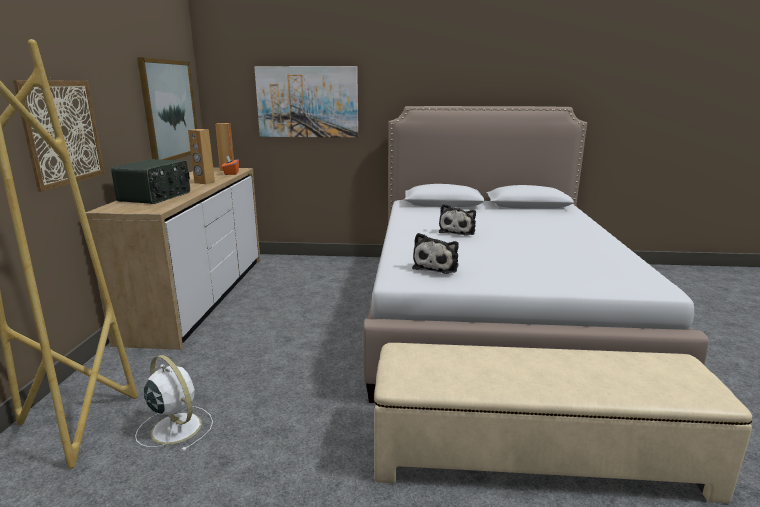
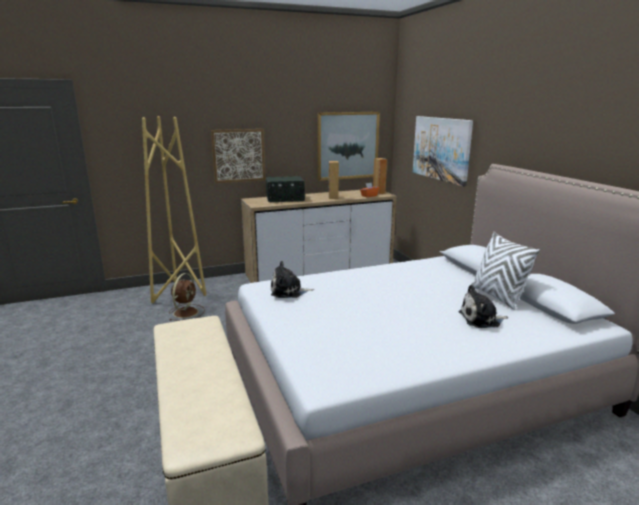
camera: 65 degrees right, 0 degrees up
(175, 427) = (186, 312): white fan -> brown fan
(458, 231) = (391, 287): plush toy -> plush toy (481, 319)
(503, 211) = (497, 297): none -> white pillow

